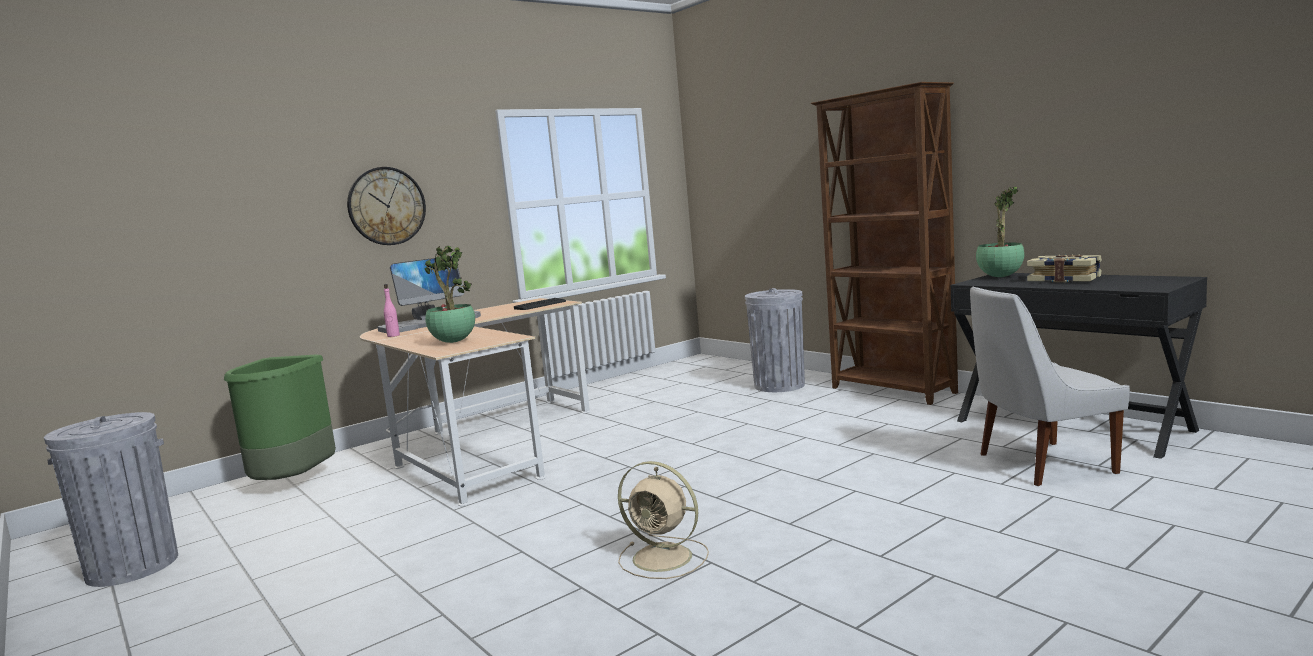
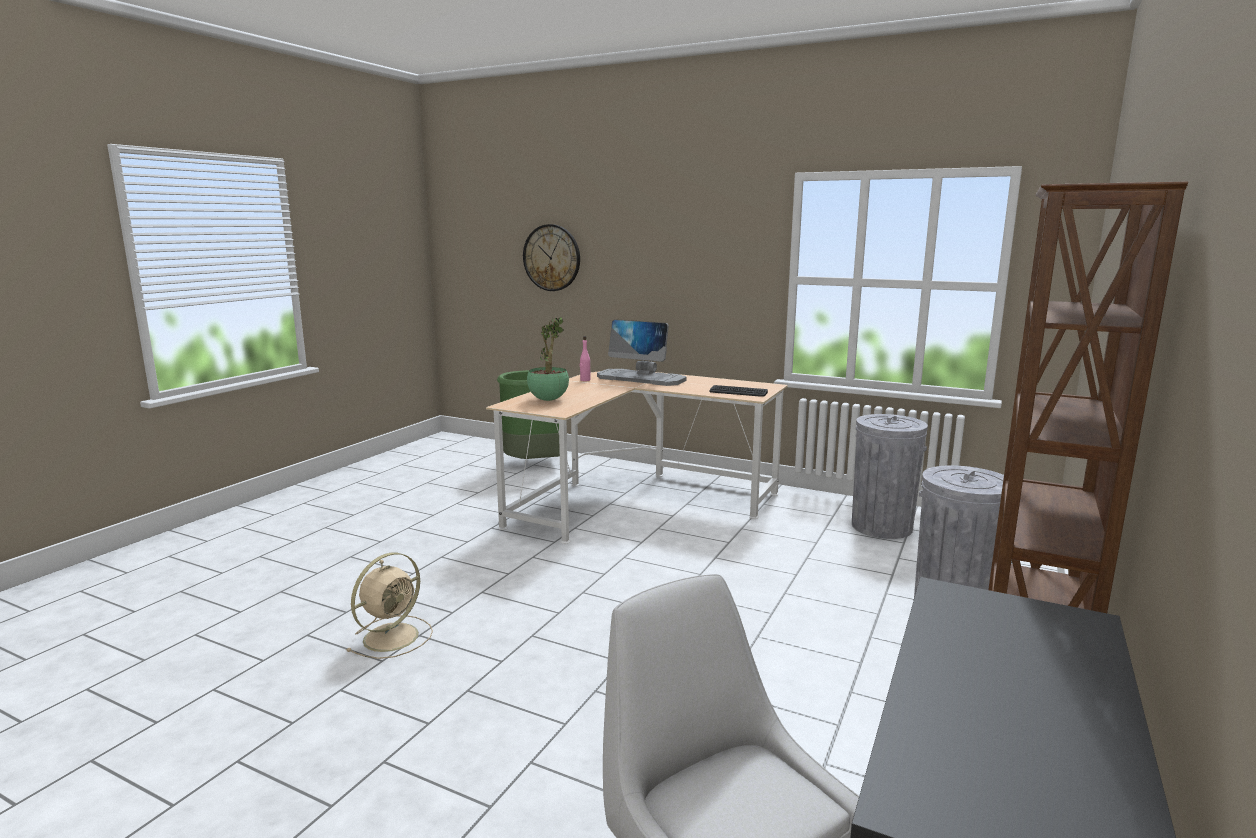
camera: 65 degrees right, 5 degrees up
(132, 567) = (402, 469): grey trash can -> grey trash can (881, 526)
(386, 206) = (668, 265): wall clock -> wall clock (552, 257)
(665, 558) = (393, 636): beige fan -> beige fan turned 150 degrees counterclockwise
(1000, 276) = (1045, 619): potted plant -> none
(1064, 279) = (1032, 690): book -> none

